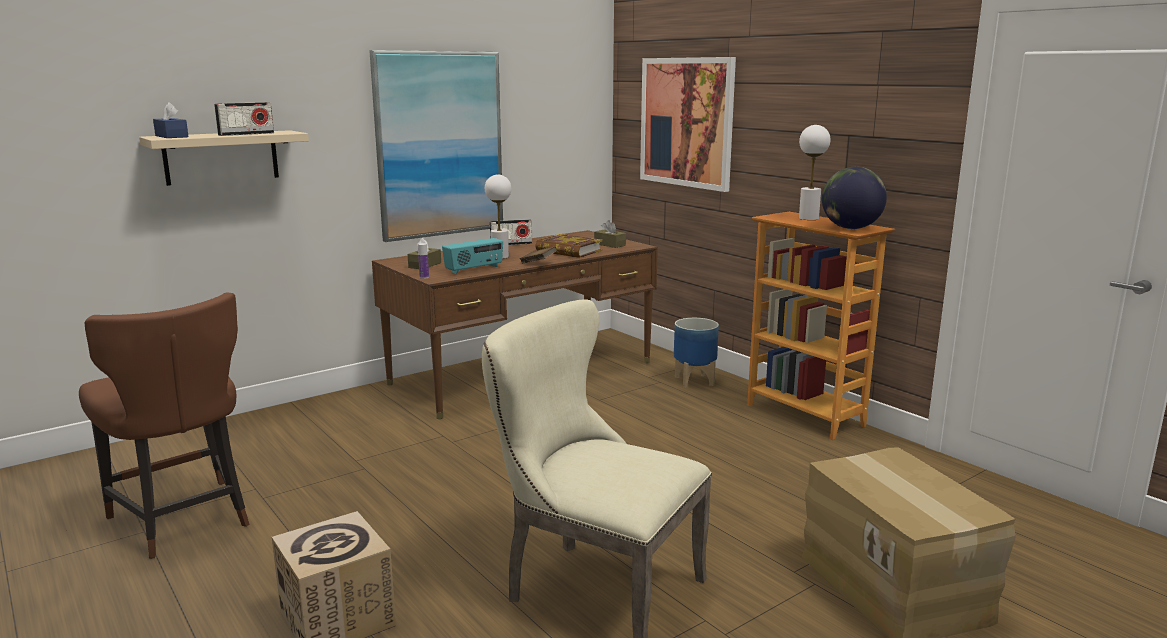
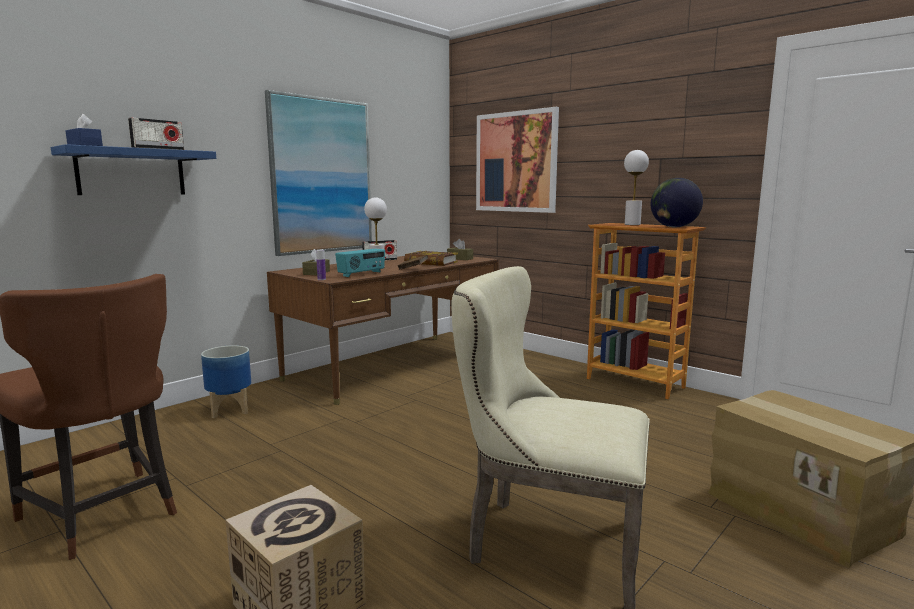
camera: 10 degrees left, 5 degrees down
(221, 157) = (131, 172): beige shelf -> blue shelf
(693, 381) = (535, 364): planter -> planter (229, 410)

